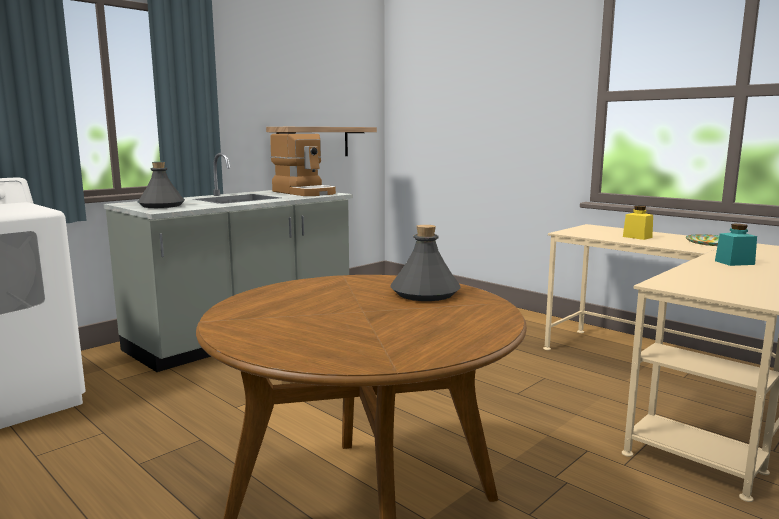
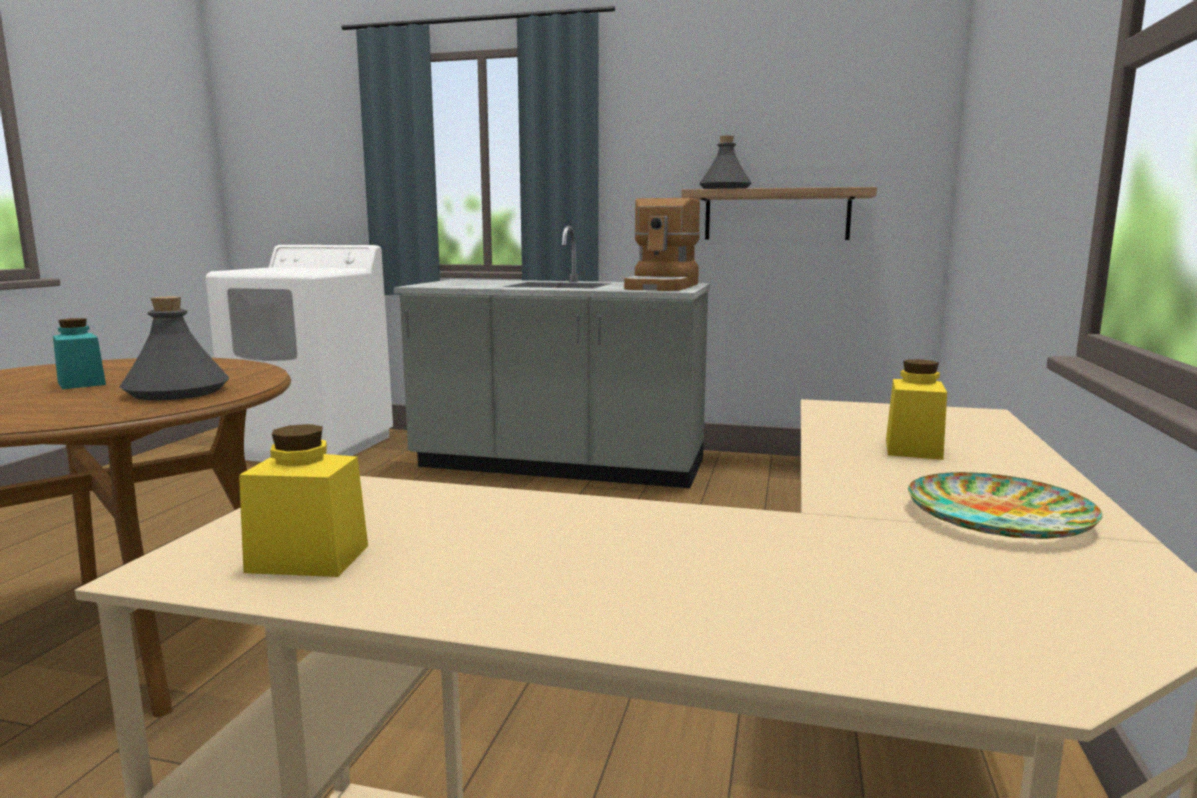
camera: 60 degrees right, 0 degrees up
(161, 206) = (457, 283): grey bottle -> grey bottle (724, 189)
(734, 262) = (695, 543): turquoise jar -> turquoise jar (81, 383)
(749, 290) = (308, 558): none -> yellow jar

